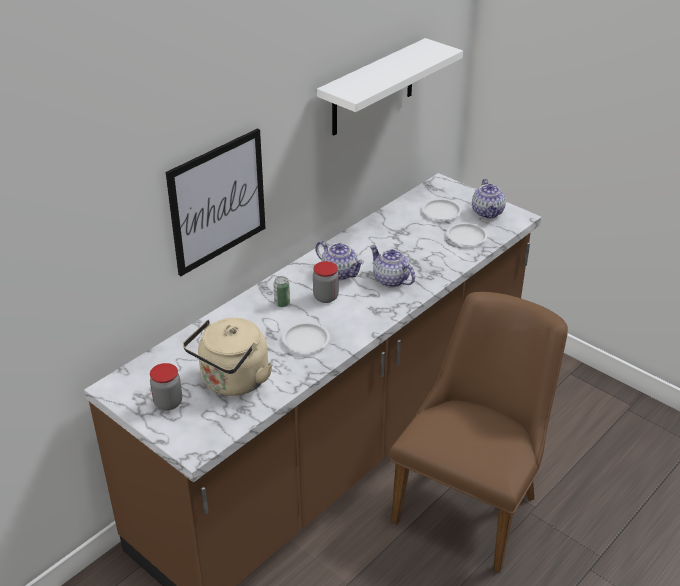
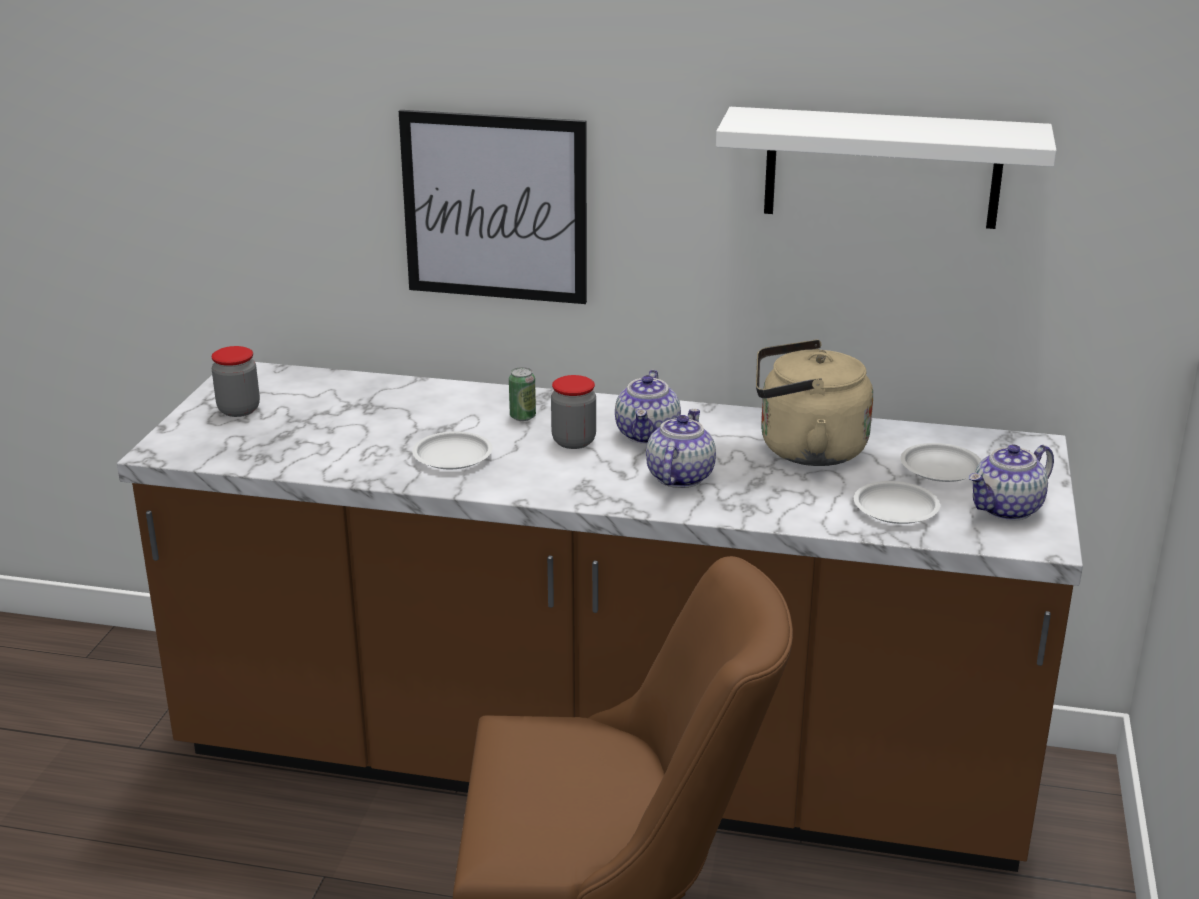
camera: 60 degrees right, 10 degrees down
(232, 382) = (314, 435): beige kettle -> beige kettle (805, 450)

